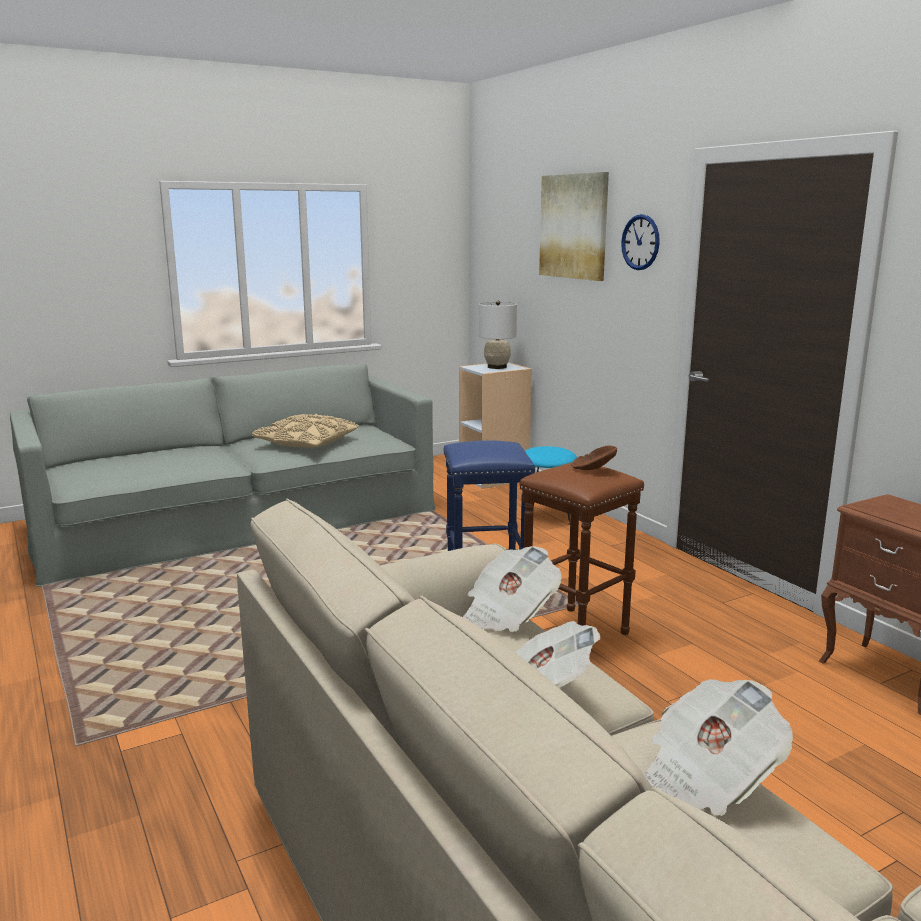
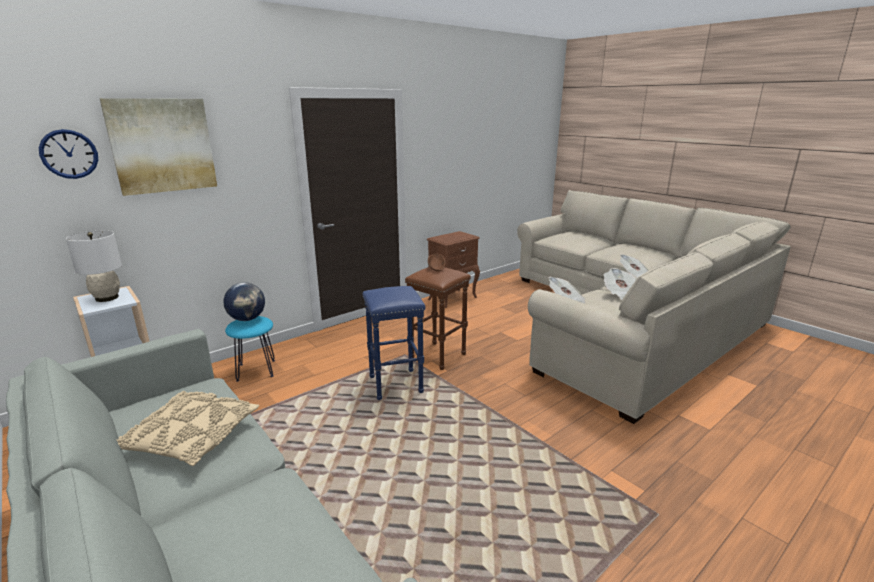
camera: 100 degrees left, 5 degrees up
(556, 450) = (247, 319): none -> globe
(640, 242) = (251, 151): wall clock -> wall clock (69, 154)

